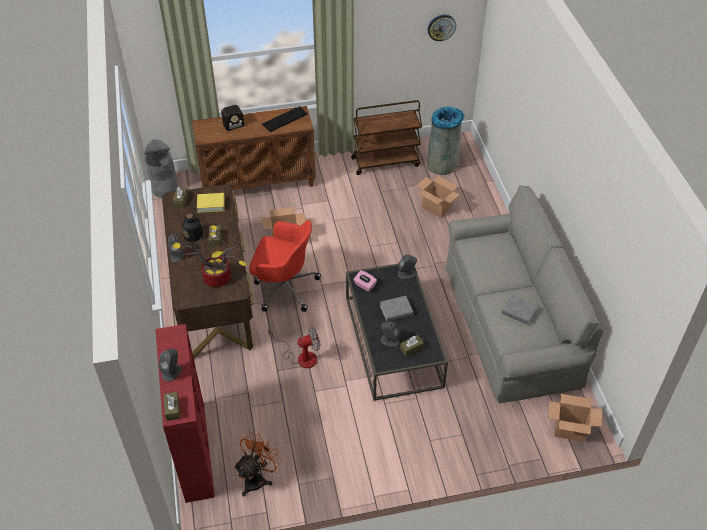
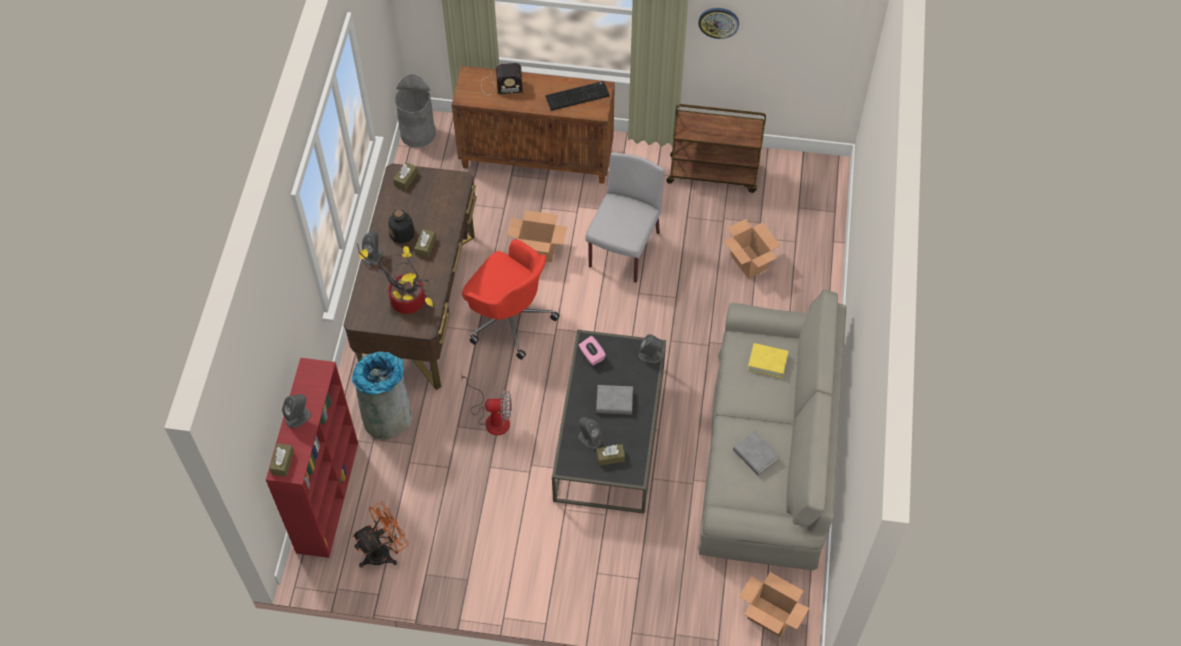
camera: 20 degrees right, 10 degrees up
(211, 204) = (439, 196): yellow book -> yellow book (767, 362)
(347, 223) = (624, 251): none -> grey chair
(441, 27) = (816, 27): wall clock -> wall clock (718, 22)
(442, 164) = (788, 198): grey trash can -> grey trash can (388, 418)

